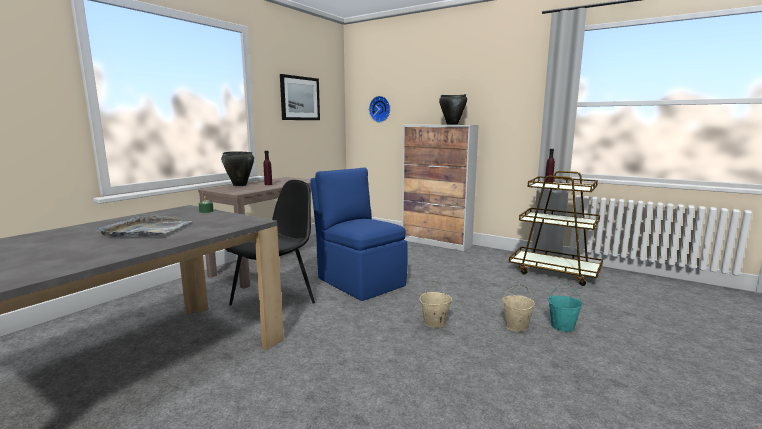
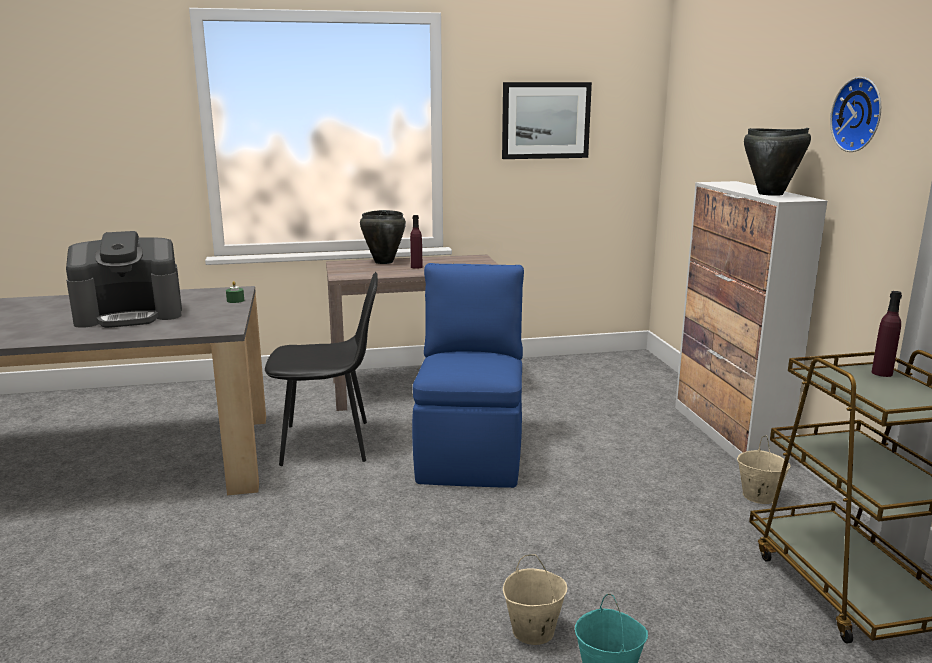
camera: 45 degrees right, 5 degrees up
(147, 230) = (130, 315): grey tray -> coffee machine
(380, 109) = (702, 141): wall clock -> wall clock (860, 114)
(434, 322) = (437, 559): beige bucket -> beige bucket (758, 496)

